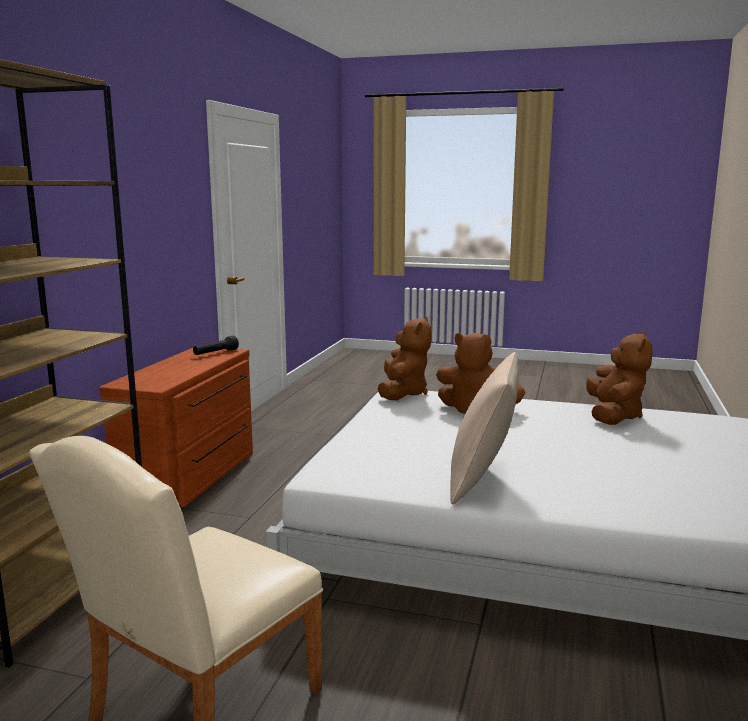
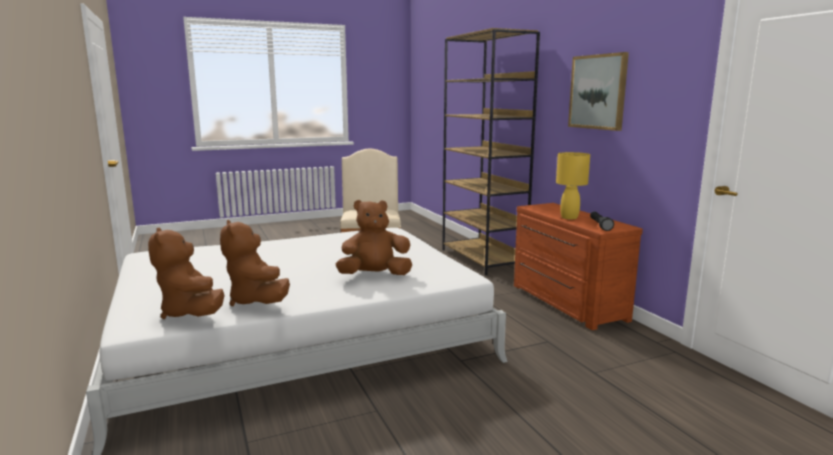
camera: 140 degrees right, 0 degrees up
(126, 203) = (598, 92): none -> picture
(196, 365) = (569, 217): none -> yellow table lamp
(403, 393) = (458, 277): brown plush toy -> brown plush toy (191, 313)
(482, 480) = (314, 243): beige pillow -> none

